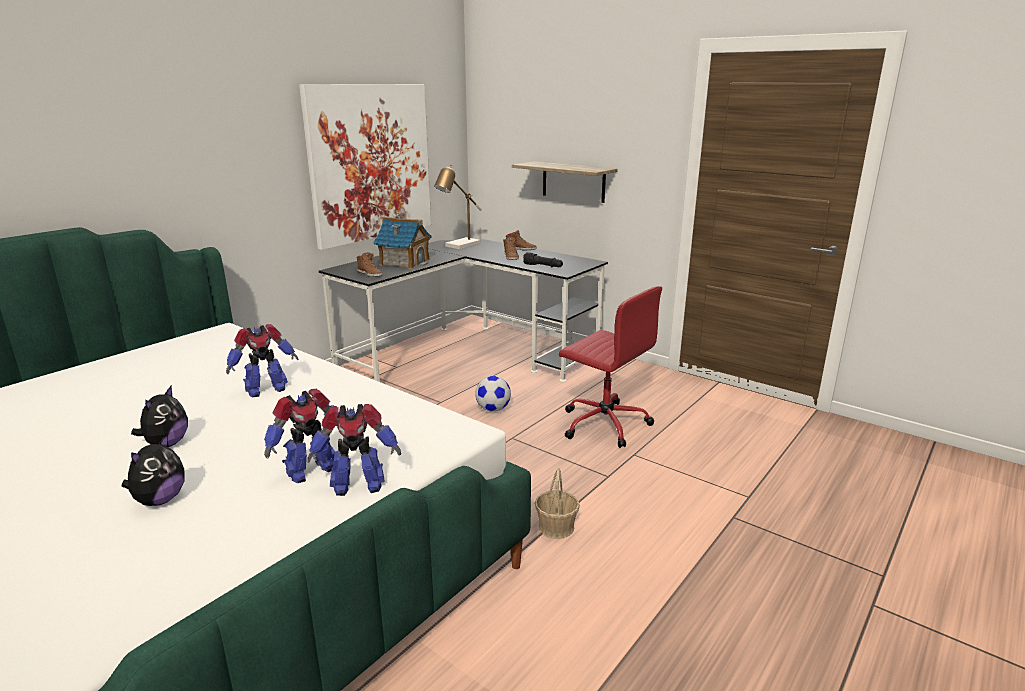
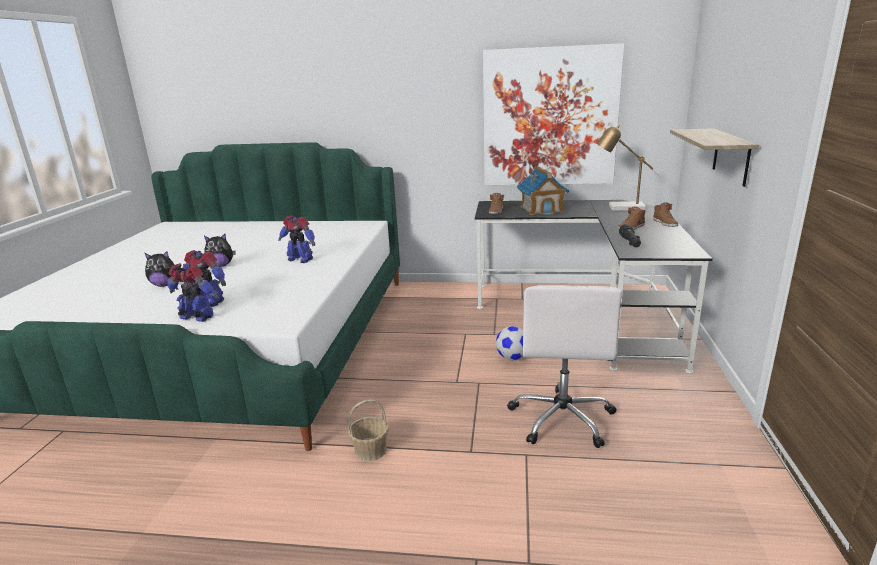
camera: 60 degrees right, 0 degrees up
(357, 485) = (196, 318): toy robot -> toy robot turned 150 degrees clockwise
(603, 423) = (562, 418): red office chair -> white office chair

